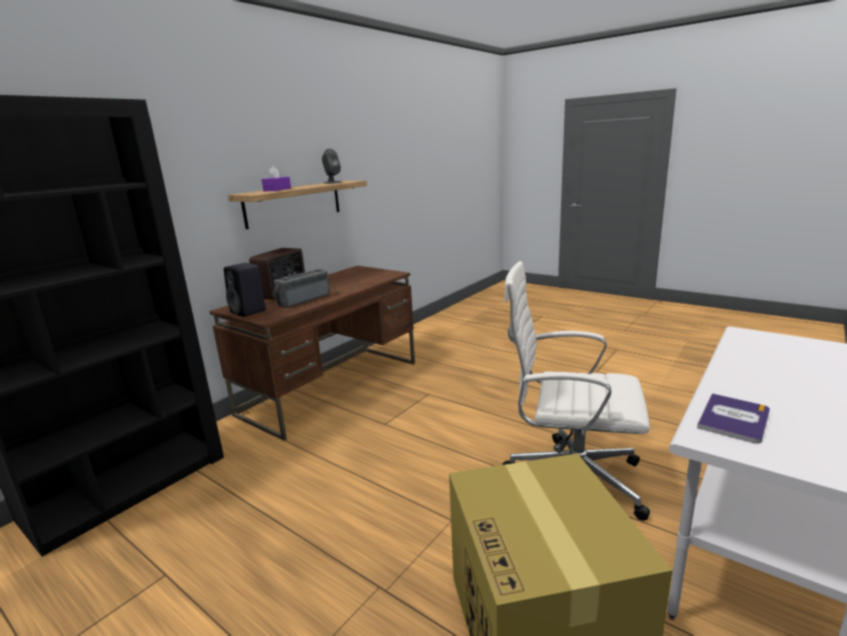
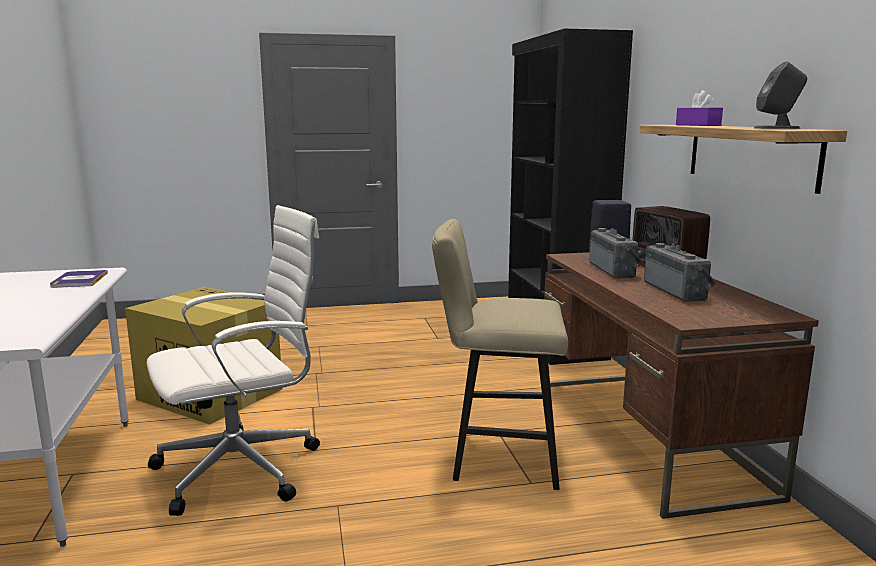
camera: 130 degrees right, 5 degrees down
(340, 283) = (678, 291): none -> radio
(417, 411) = (496, 457): none -> beige stool

